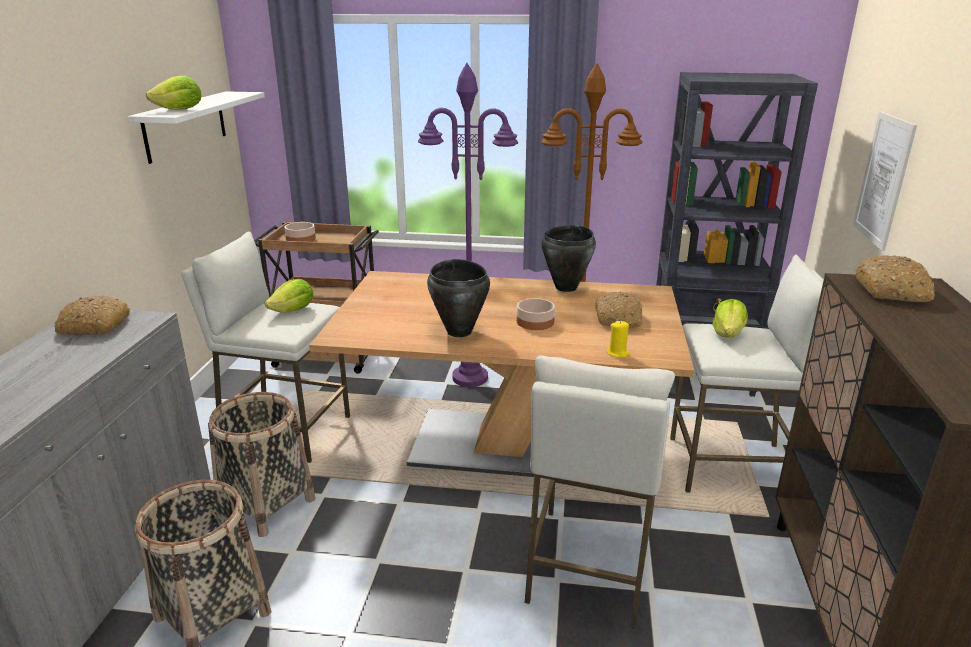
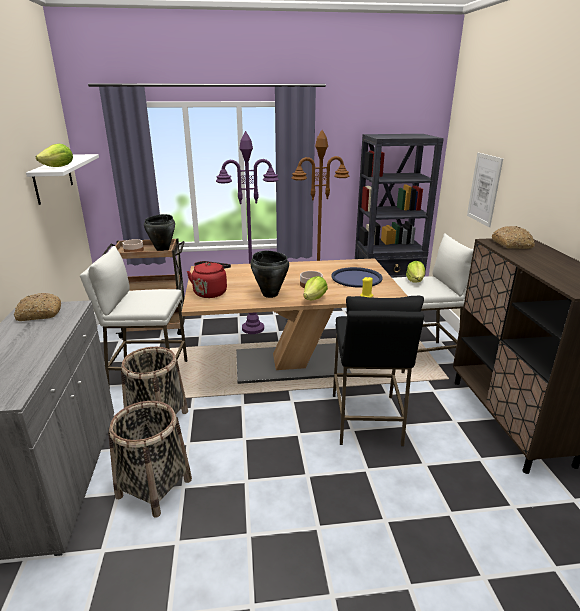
camera: 15 degrees left, 0 degrees up
(293, 311) = (152, 294): lettuce -> lettuce (314, 299)
(371, 317) = (211, 292): none -> red kettle
(566, 287) = (317, 264): black cooking pot -> black cooking pot (163, 250)
(589, 565) = (366, 419): white stool -> black stool
(619, 319) = (356, 278): bread -> blue tray

